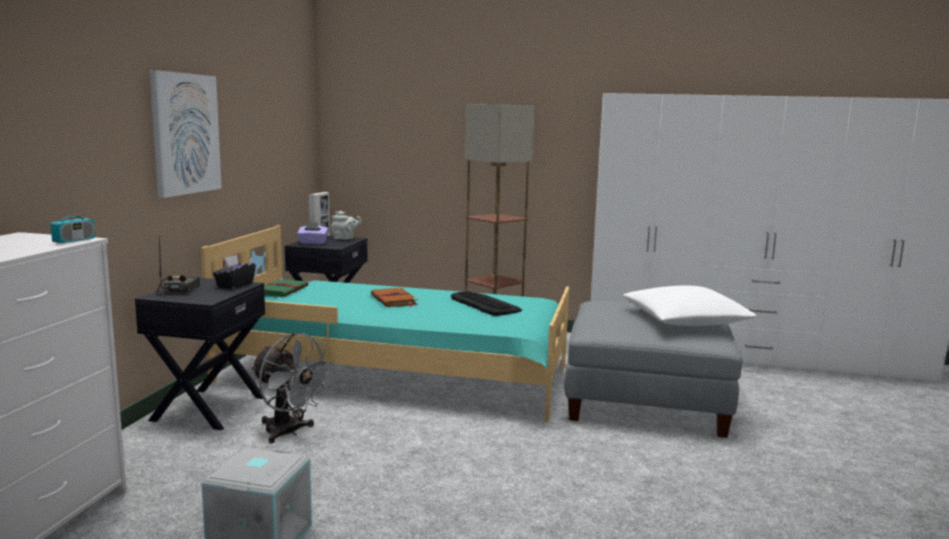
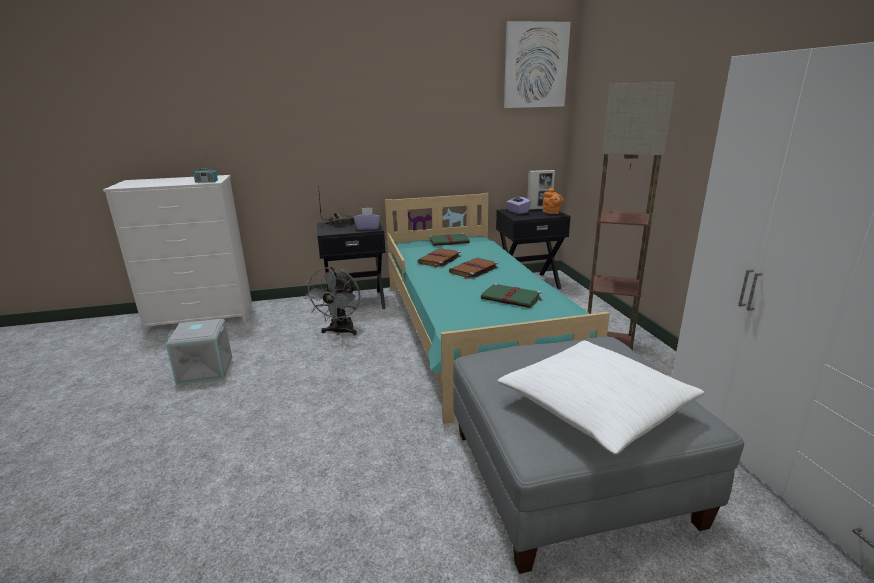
camera: 65 degrees right, 10 degrees up
(185, 134) = (377, 120): picture -> picture (535, 65)
(235, 285) = (368, 228): black tissue box -> purple tissue box
(337, 303) = (439, 260): none -> brown book
(345, 239) = (551, 213): grey teapot -> orange teapot
(485, 304) = (512, 298): keyboard -> green book

